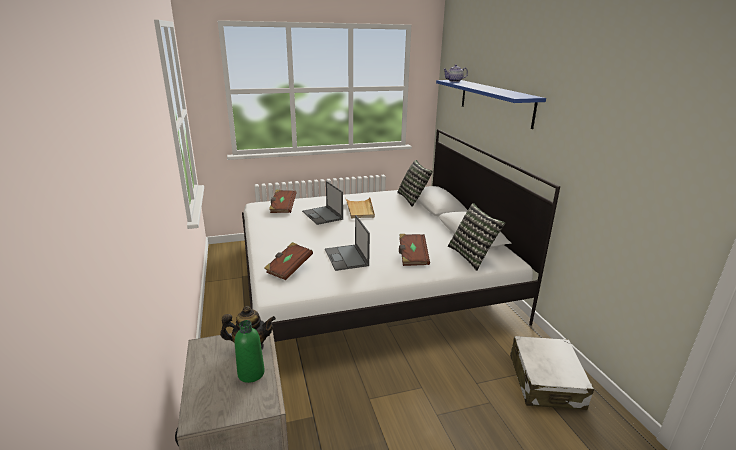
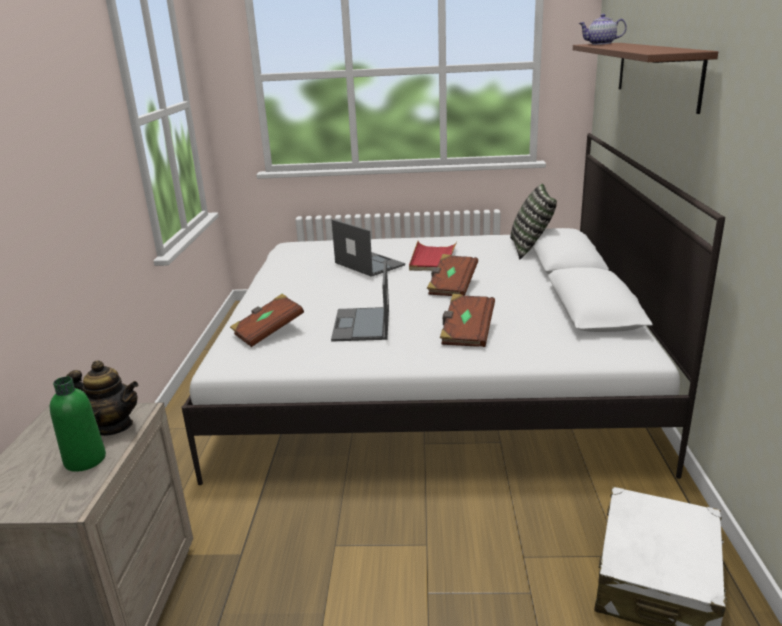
camera: 20 degrees right, 0 degrees up
(282, 207) = (319, 250): brown book -> brown book (451, 287)
(322, 215) = (368, 264): laptop -> laptop turned 150 degrees clockwise
(360, 209) = (432, 259): beige tray -> red tray
(472, 256) = (572, 340): pillow -> none
(495, 102) = (656, 73): blue shelf -> brown shelf

